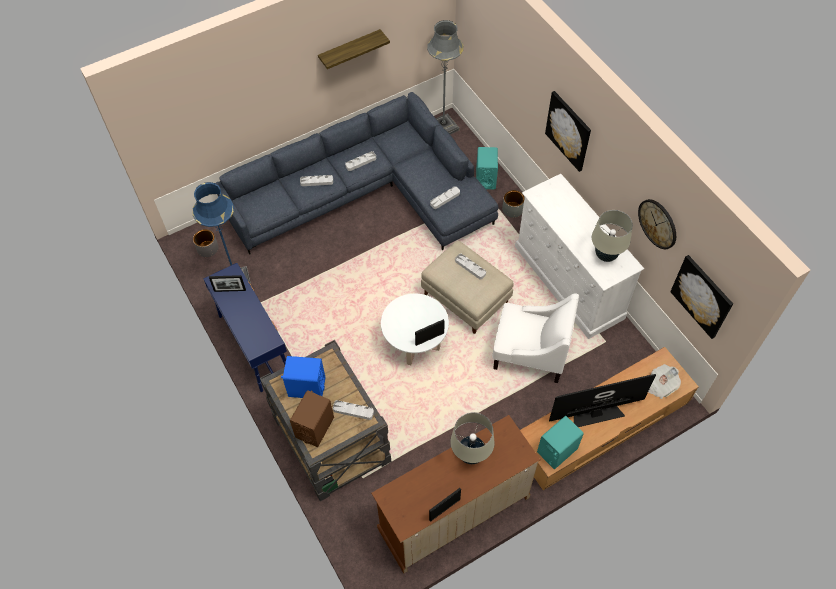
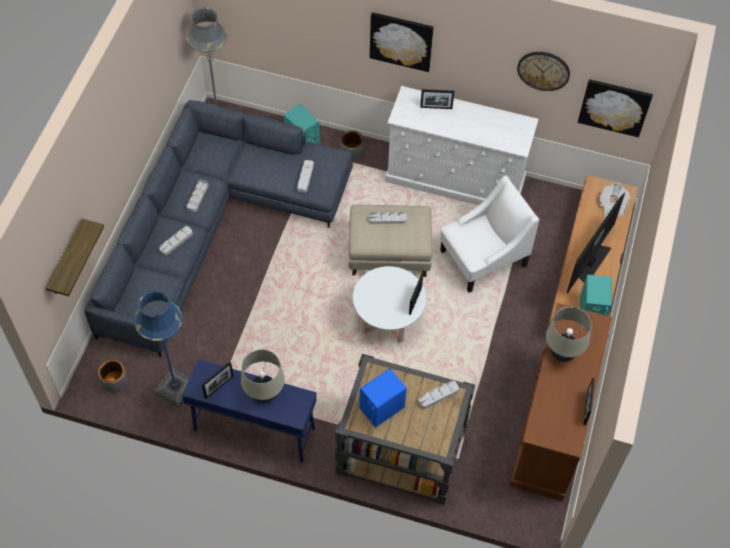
camera: 45 degrees left, 0 degrees up
(314, 427) = (422, 433): brown speaker -> none
(350, 50) = (140, 90): shelf -> shelf (66, 259)
(570, 206) = (436, 107): none -> picture frame
(606, 255) = (501, 128): beige table lamp -> beige table lamp (264, 394)

